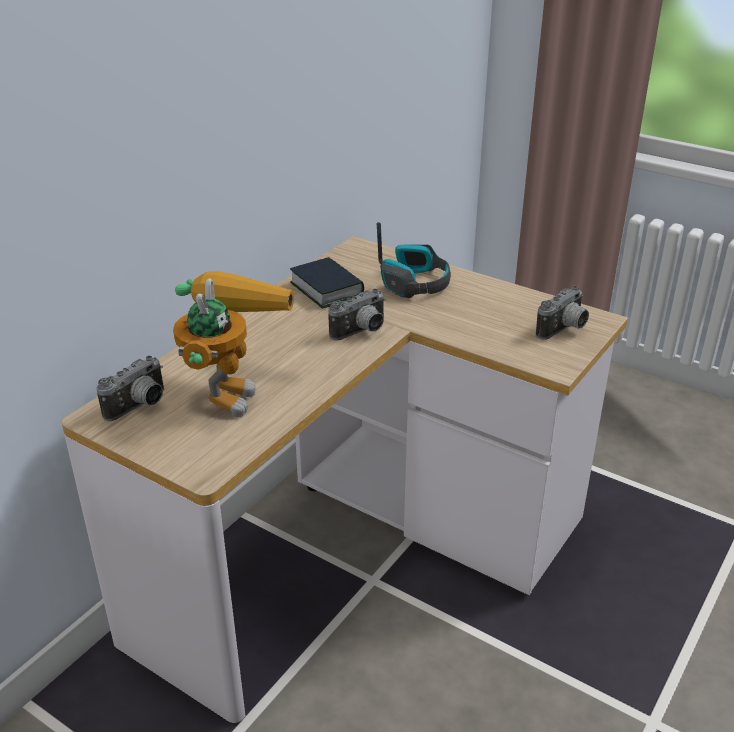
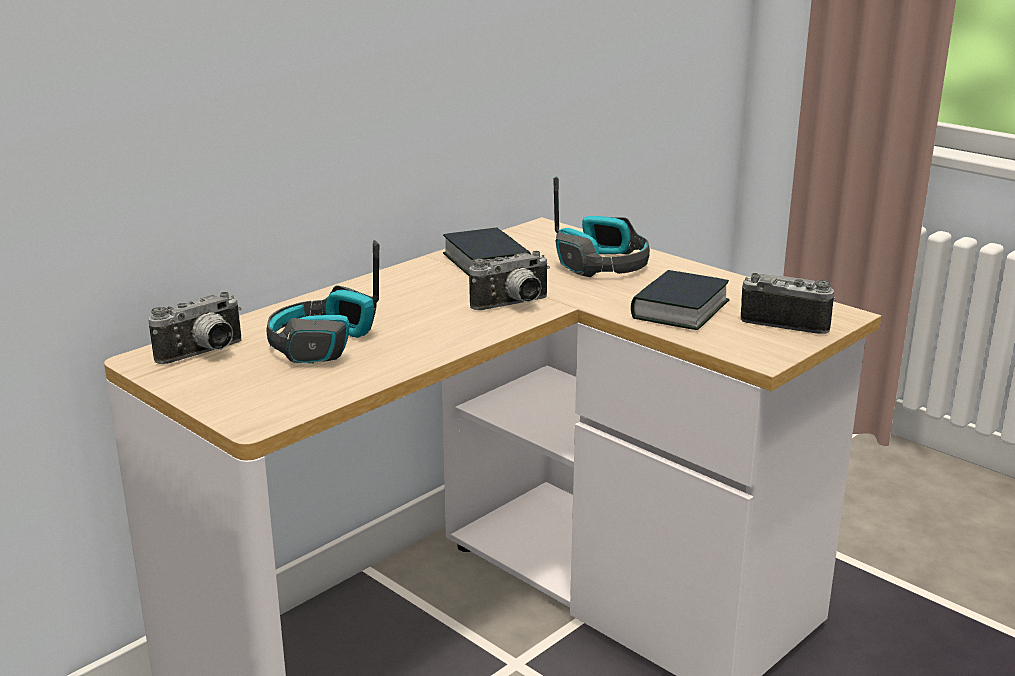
camera: 10 degrees right, 10 degrees down
(229, 388) = (322, 345): toy robot -> headphones
(485, 326) = (679, 310): none -> book
(564, 330) = (786, 321): camera -> camera turned 120 degrees counterclockwise

